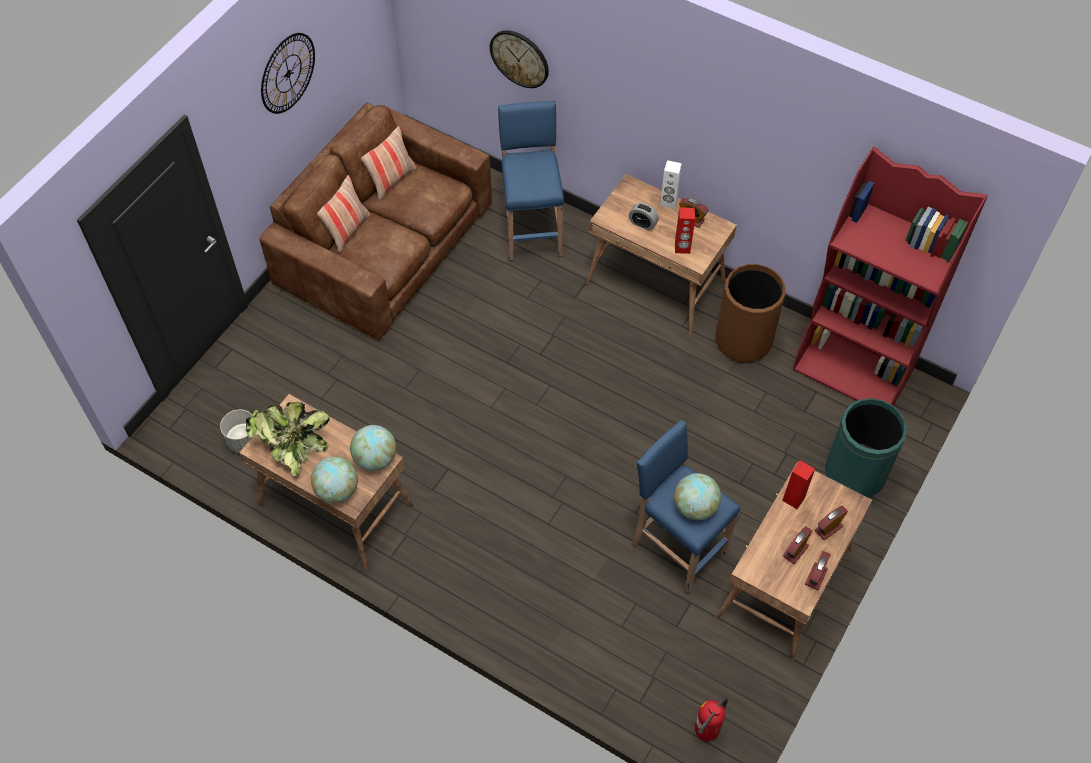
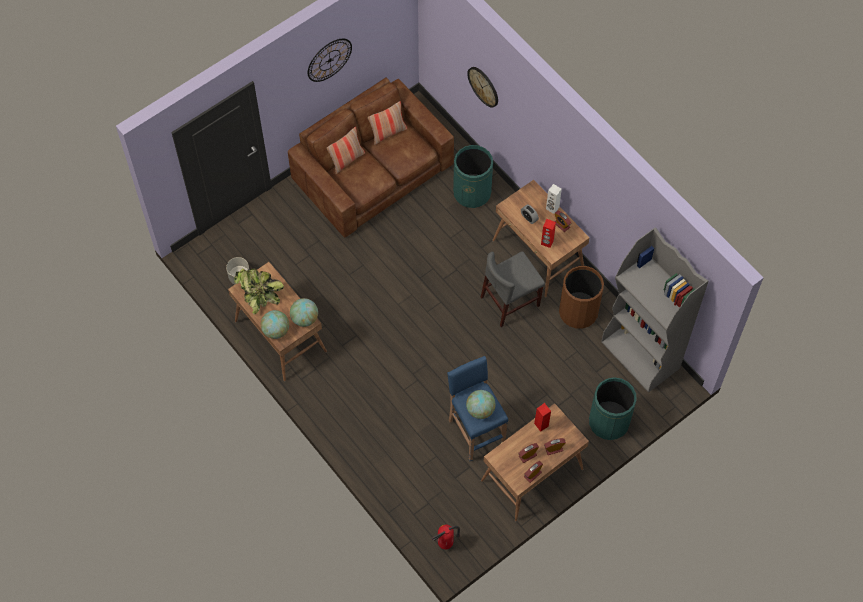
camera: 20 degrees right, 5 degrees up
(532, 231) = (472, 192): blue stool -> green trash can
(645, 355) = (510, 301): none -> grey chair
(853, 370) = (641, 355): red bookcase -> grey bookcase

